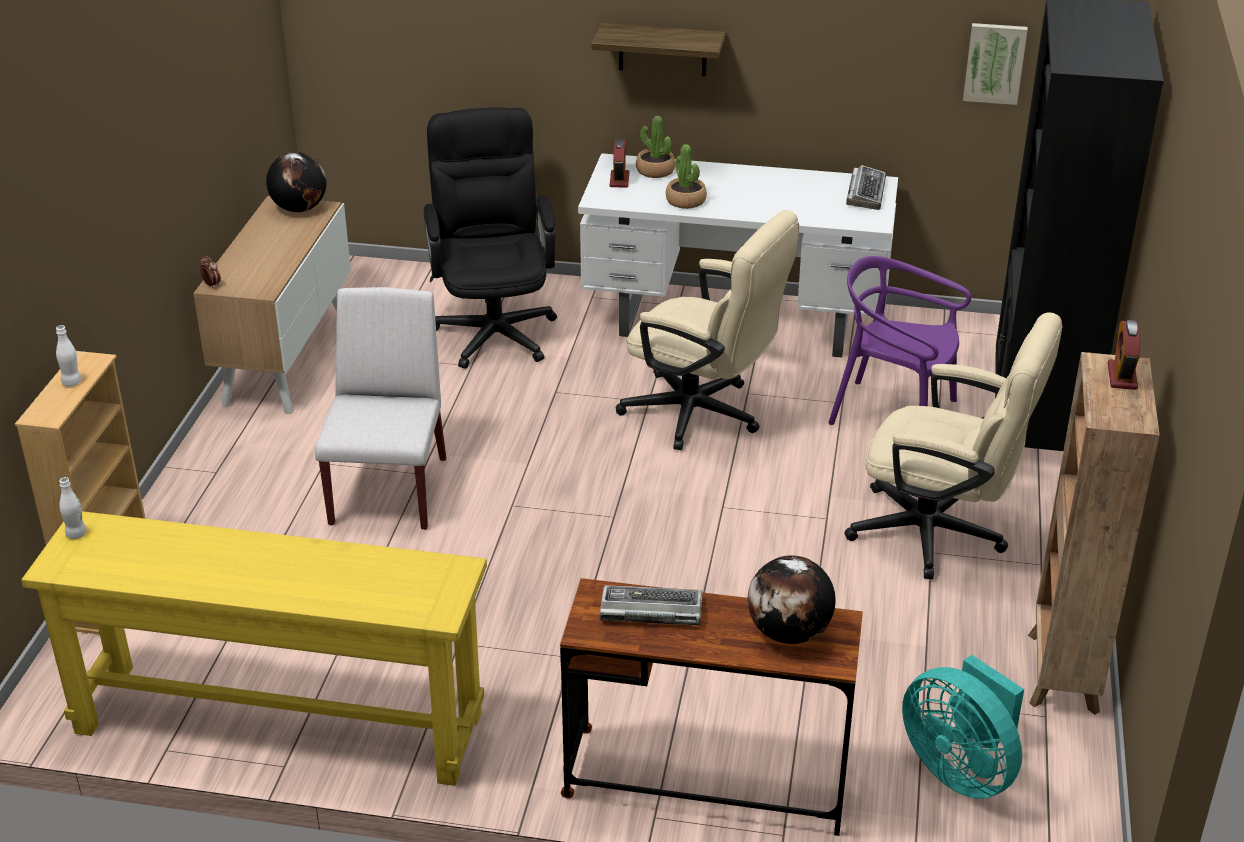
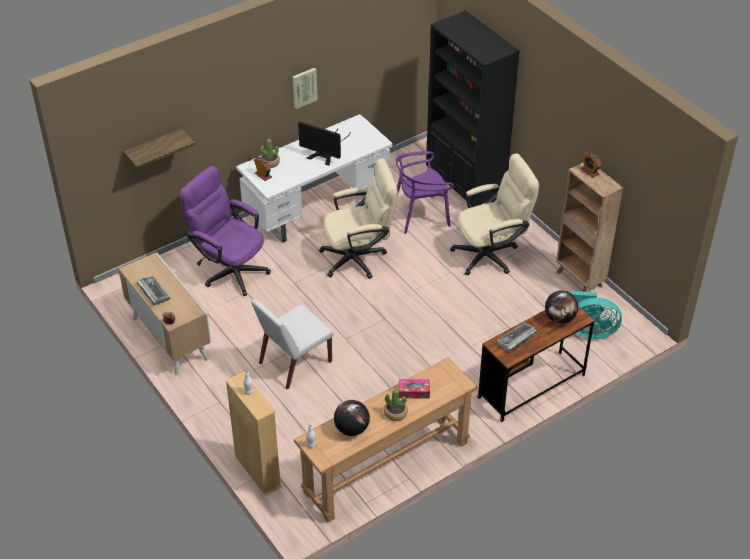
camera: 45 degrees left, 10 degrees up
(279, 722) = (386, 467): yellow console table -> brown console table
(299, 209) = (143, 266): globe -> globe (351, 429)
(344, 570) = (414, 392): none -> tissue box
(389, 490) = (294, 363): white chair -> white chair turned 90 degrees counterclockwise
(494, 327) = (229, 269): black office chair -> purple office chair
(662, 49) = (255, 108): shelf -> shelf (154, 149)
(686, 201) = (302, 171): potted plant -> potted plant (395, 413)
(759, 197) = (325, 153): none -> monitor
(865, 193) = (359, 128): keyboard -> keyboard (153, 292)
(994, 62) = (388, 50): picture -> picture (304, 87)

